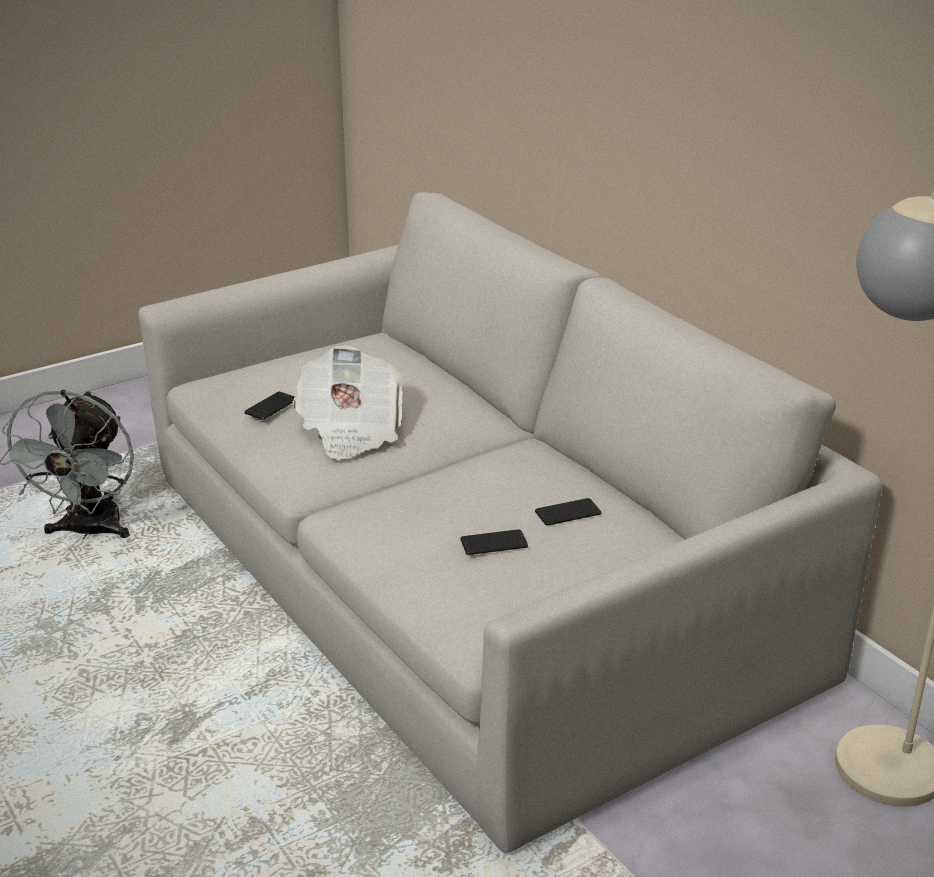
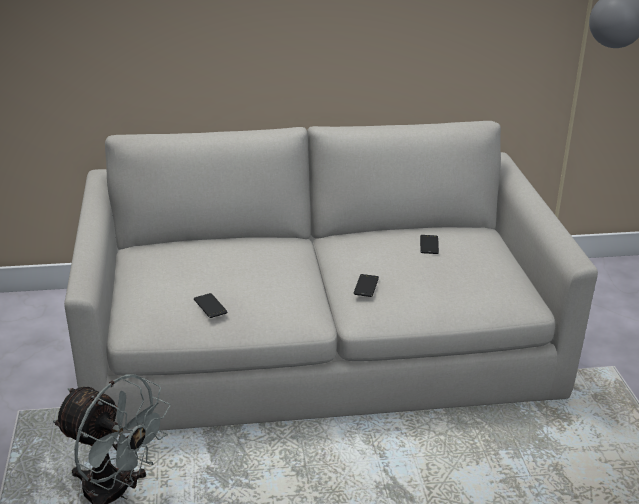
camera: 65 degrees left, 0 degrees up
(350, 430) = (268, 287): newspaper -> none
(494, 543) = (444, 273): phone -> phone (366, 286)

